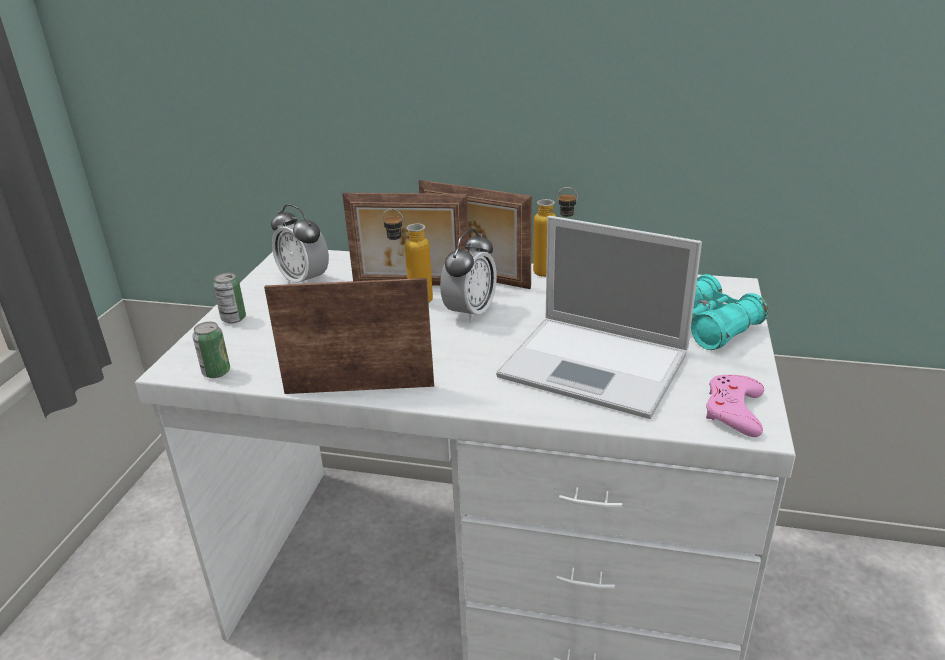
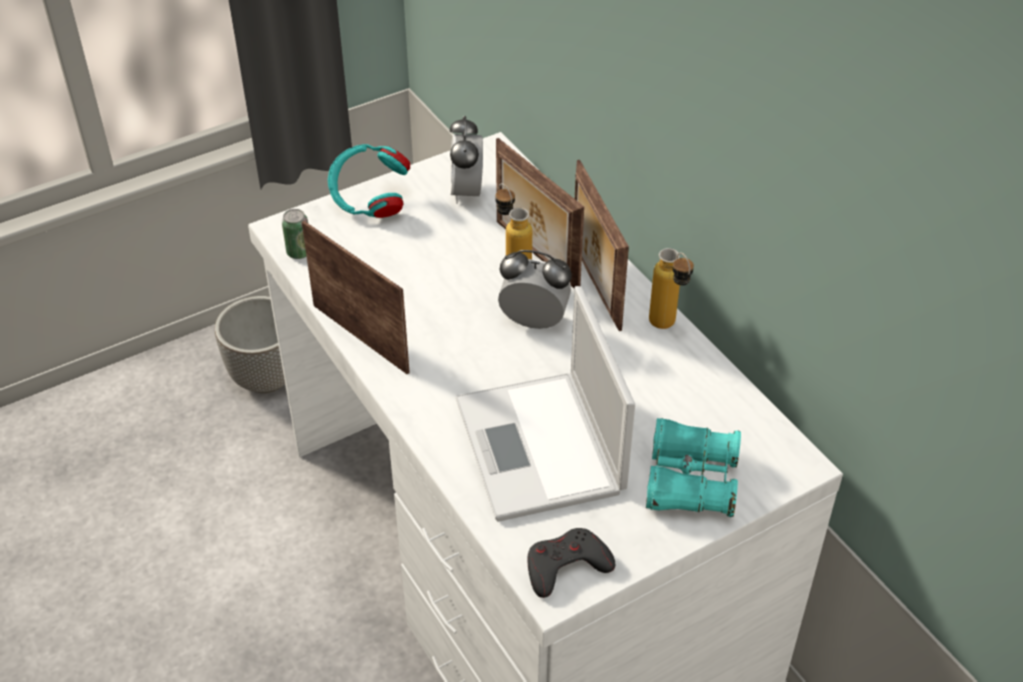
camera: 45 degrees right, 15 degrees up
(130, 607) = (267, 378): none -> planter
(233, 319) = (369, 202): can -> turquoise headphones
(470, 312) = (534, 321): alarm clock -> alarm clock turned 150 degrees counterclockwise
(734, 410) = (566, 566): pink game controller -> grey game controller

